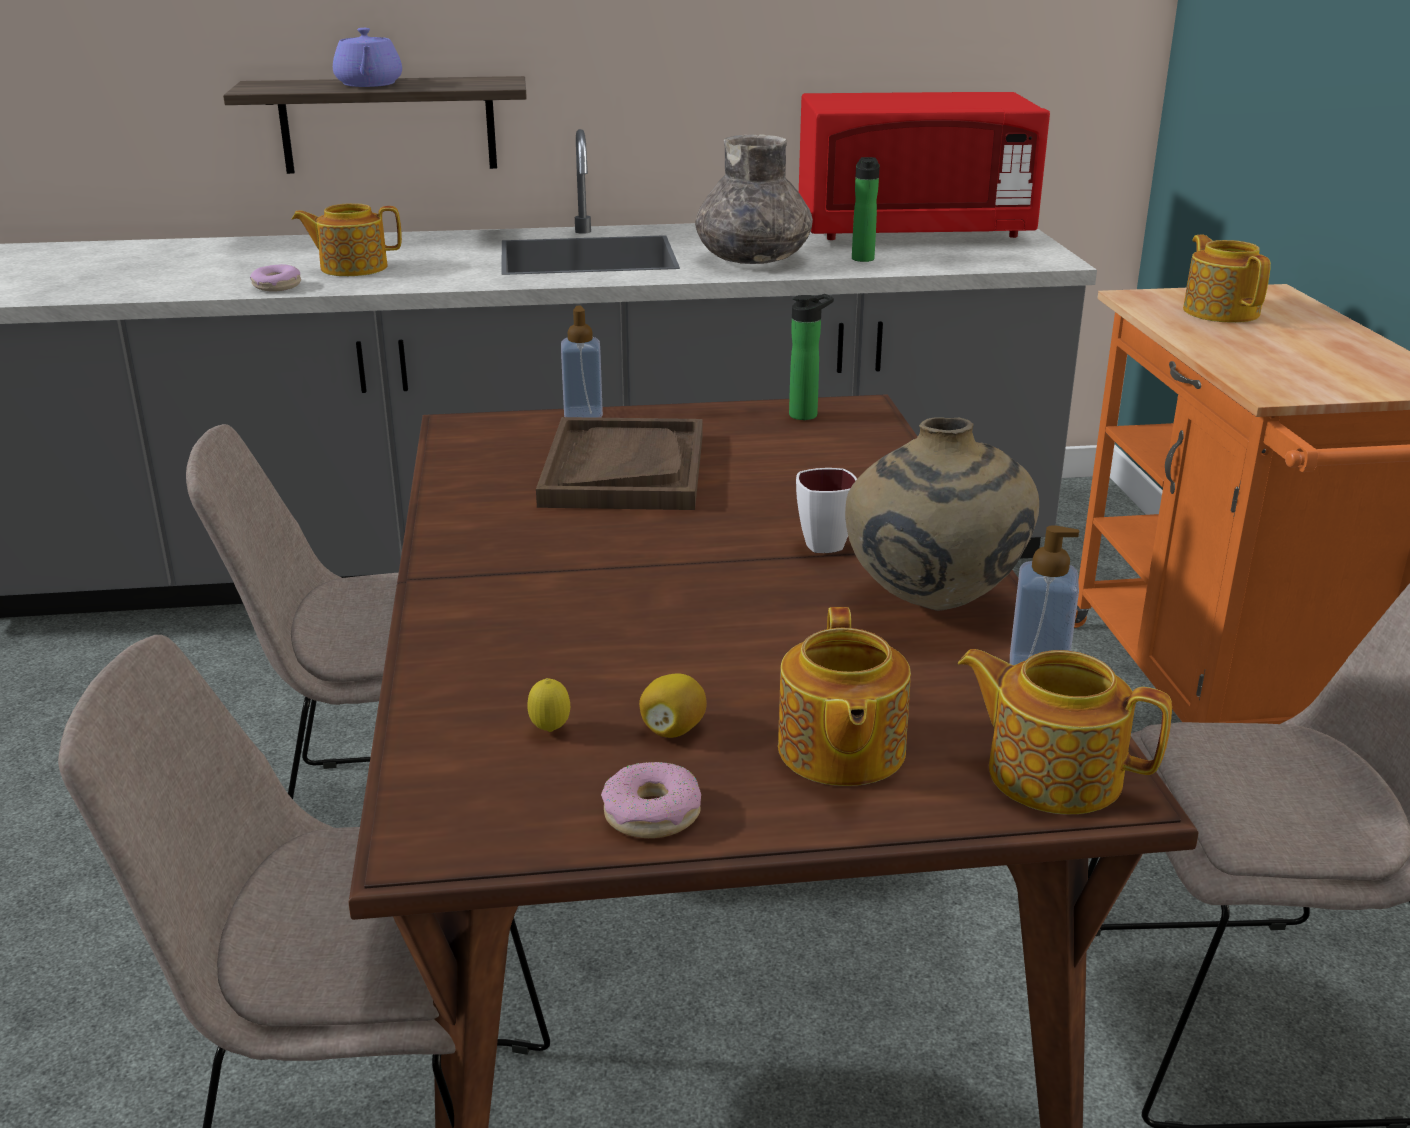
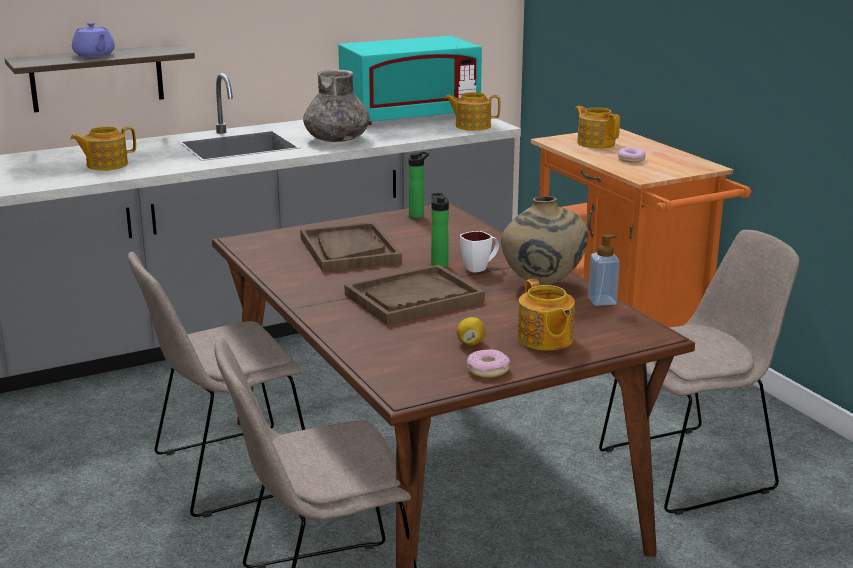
camera: 20 degrees left, 5 degrees down
(277, 286) = (73, 180): donut -> donut (631, 160)
(550, 731) = (419, 352): lemon -> none
(583, 414) = (301, 228): soap dispenser -> none
(651, 594) = (414, 298): none -> brown tray
(863, 258) = (396, 133): bottle -> bottle (439, 264)
(913, 232) = (410, 117): red microwave -> turquoise microwave
(1051, 773) = (631, 333): teapot -> teapot (472, 126)

